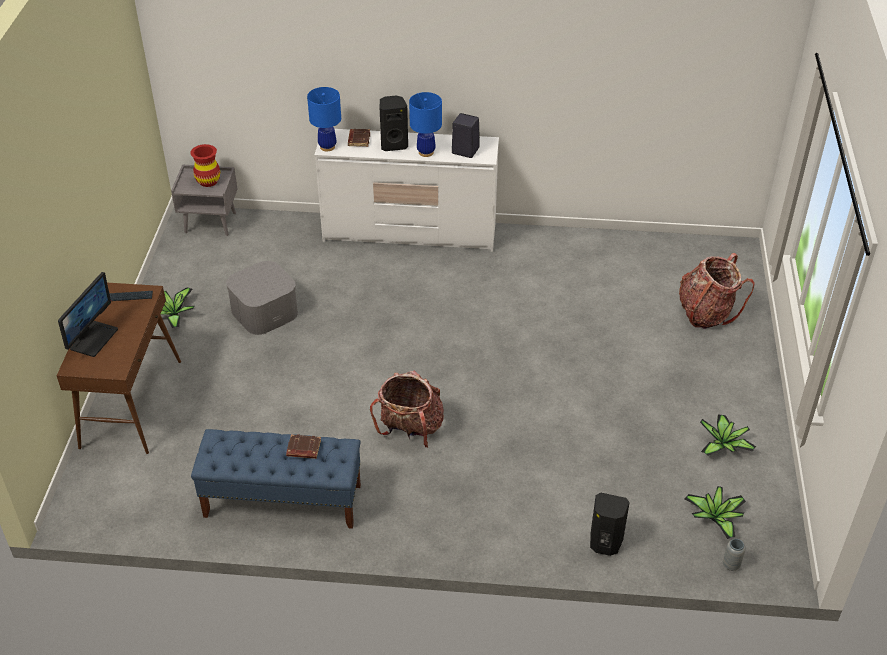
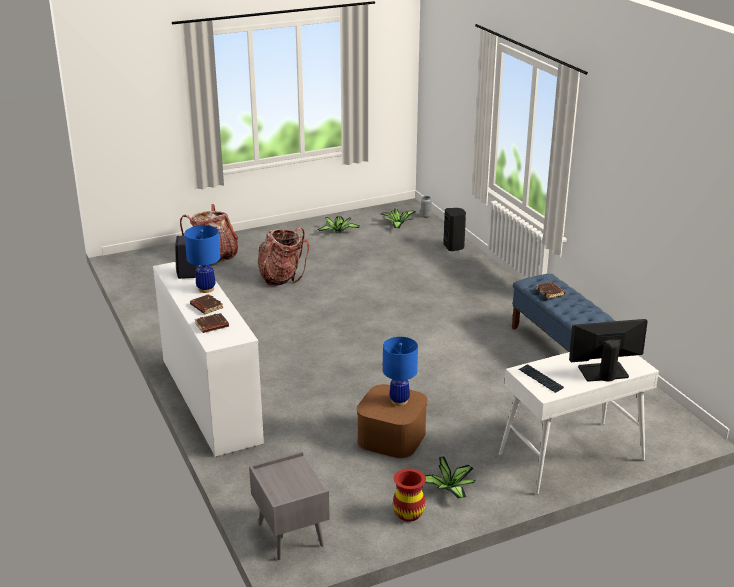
camera: 120 degrees left, 15 degrees down
(131, 403) = (571, 458): brown console table -> white console table
(208, 181) = (286, 477): red vase -> red vase (408, 513)
(264, 311) = (391, 437): grey storage box -> brown storage box
(327, 147) = (238, 337): blue table lamp -> blue table lamp (399, 401)
(393, 144) = (206, 307): black speaker -> brown book
(410, 429) = (443, 326): backpack -> backpack (281, 277)

